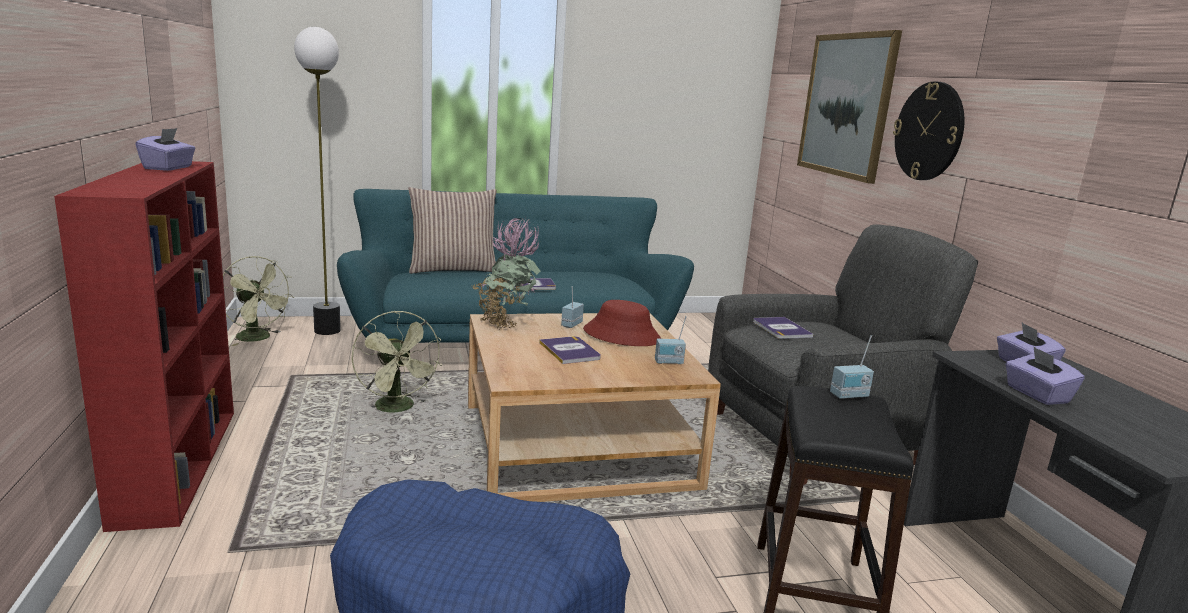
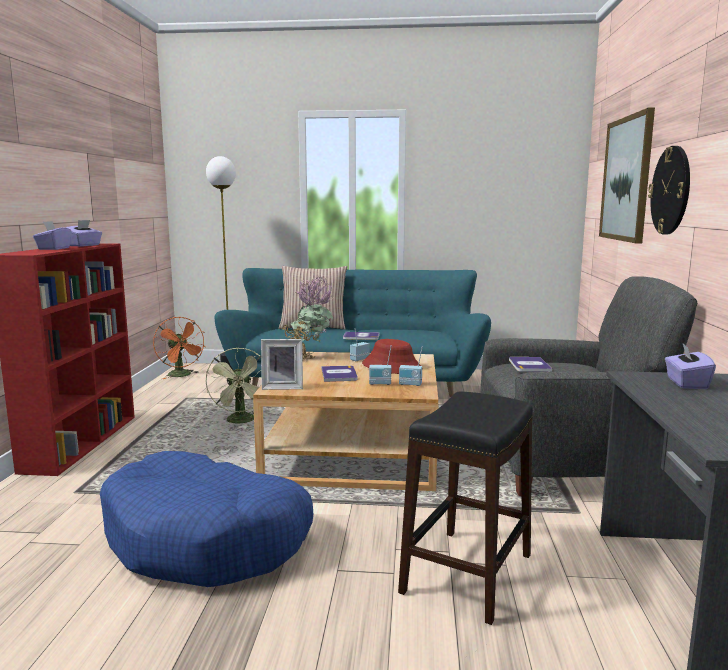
camera: 20 degrees right, 5 degrees down
(258, 338) = (182, 375): green fan -> orange fan
(519, 376) = (283, 387): none -> picture frame
(850, 396) = (494, 398): radio -> radio (380, 384)
(1036, 395) = (664, 401): purple tissue box -> purple tissue box (53, 249)

